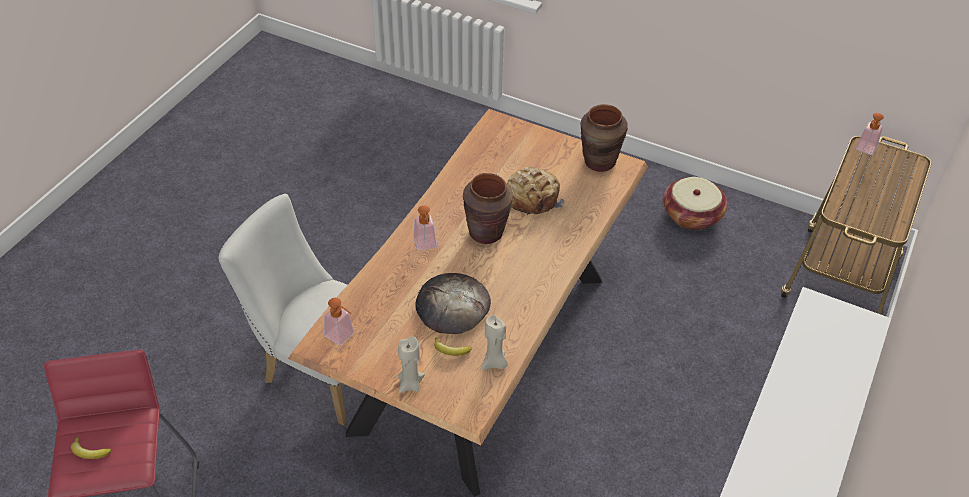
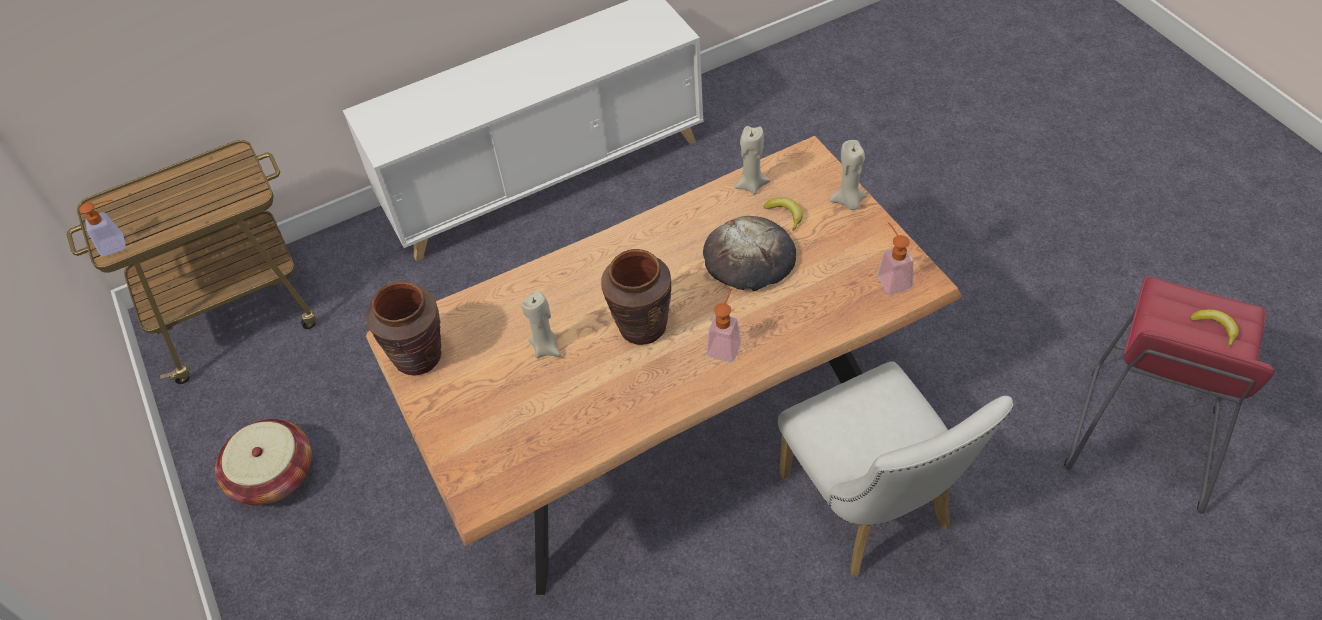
camera: 140 degrees left, 5 degrees up
(532, 197) = (546, 348): bread -> beige candle

